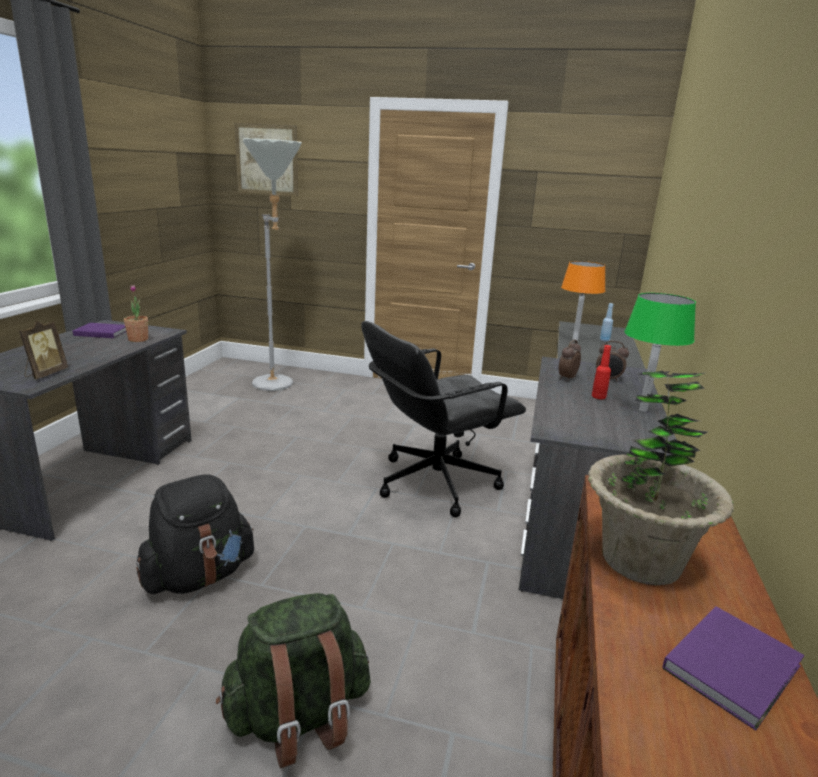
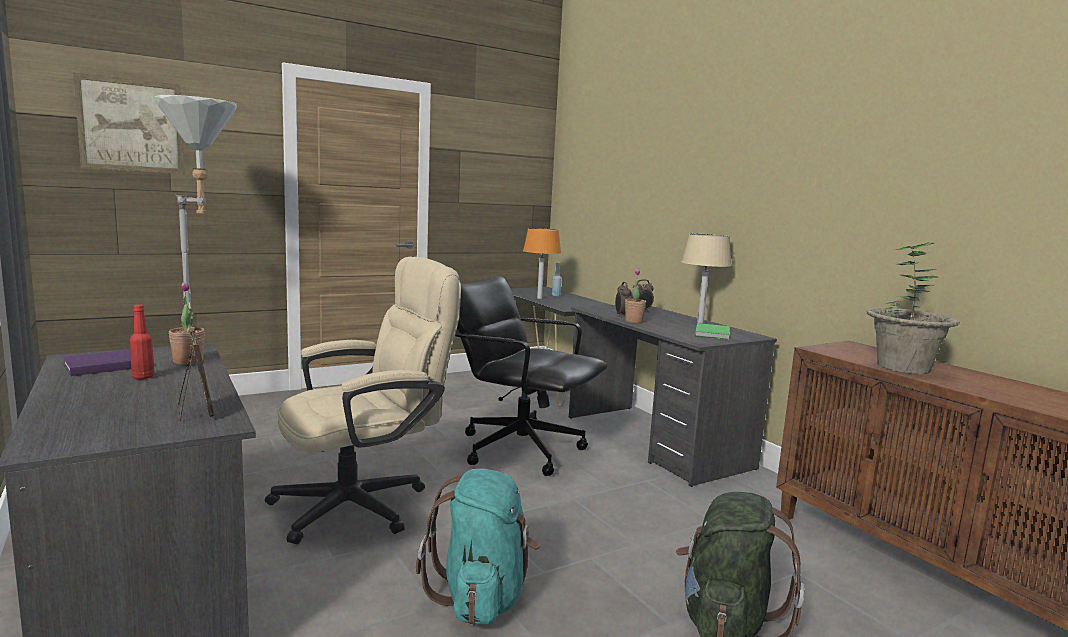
camera: 45 degrees left, 10 degrees down
(199, 576) = (481, 596): black backpack -> turquoise backpack
(259, 476) = (365, 503): none -> beige office chair
(434, 482) = (520, 448): black office chair -> black office chair turned 105 degrees clockwise
(558, 388) = (633, 321): none -> potted plant
(598, 397) = (665, 321): red bottle -> red bottle (143, 377)
(608, 427) = (713, 333): none -> green book
(643, 410) = (700, 322): green table lamp -> beige table lamp
(735, 667) = (1004, 384): purple book -> none

